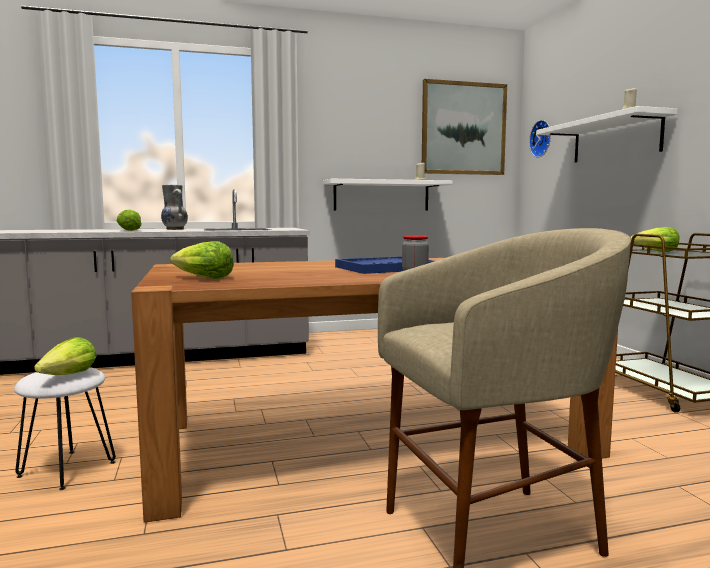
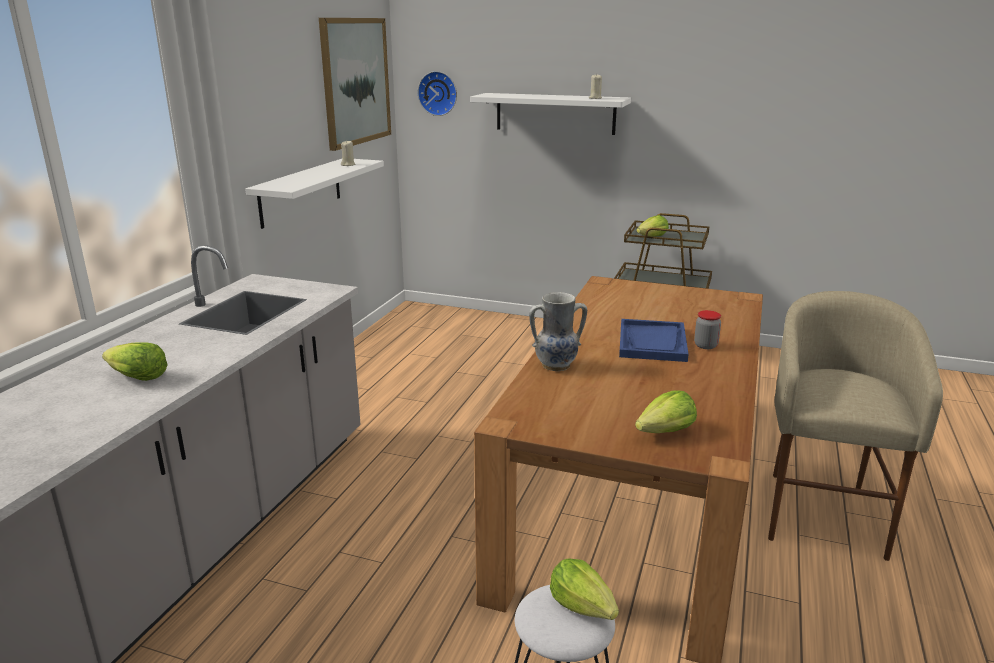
camera: 55 degrees left, 15 degrees up
(174, 229) = (174, 345): vase -> vase (556, 366)

